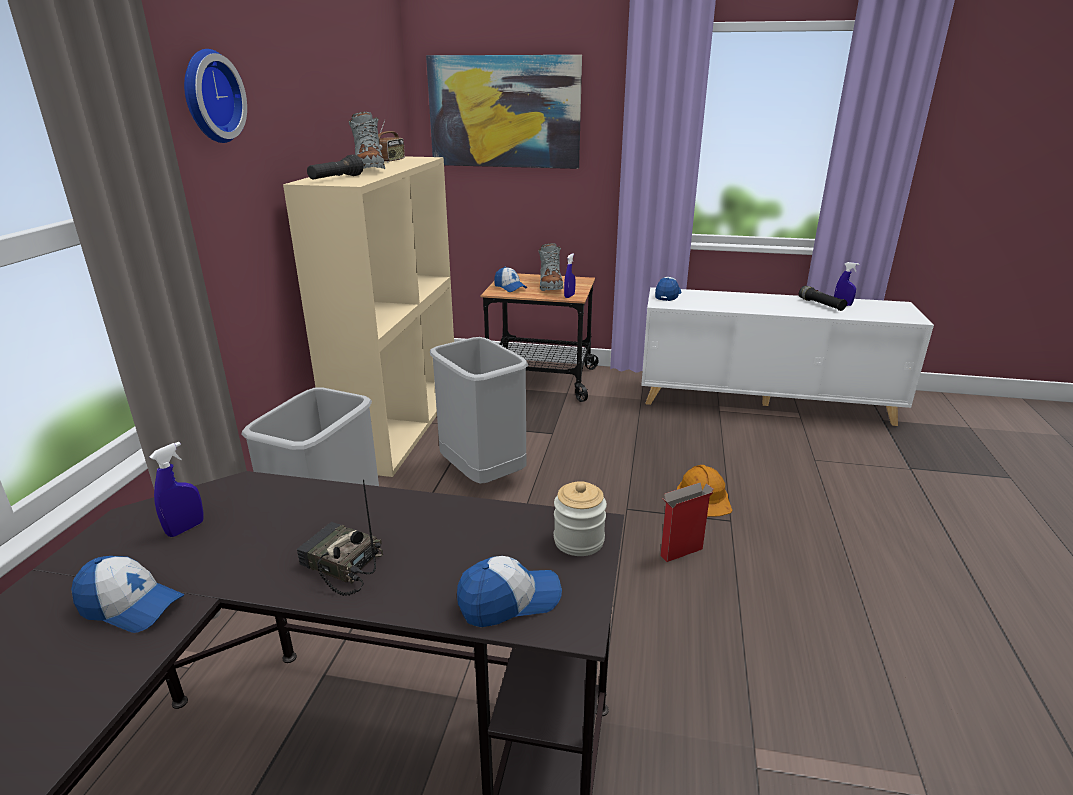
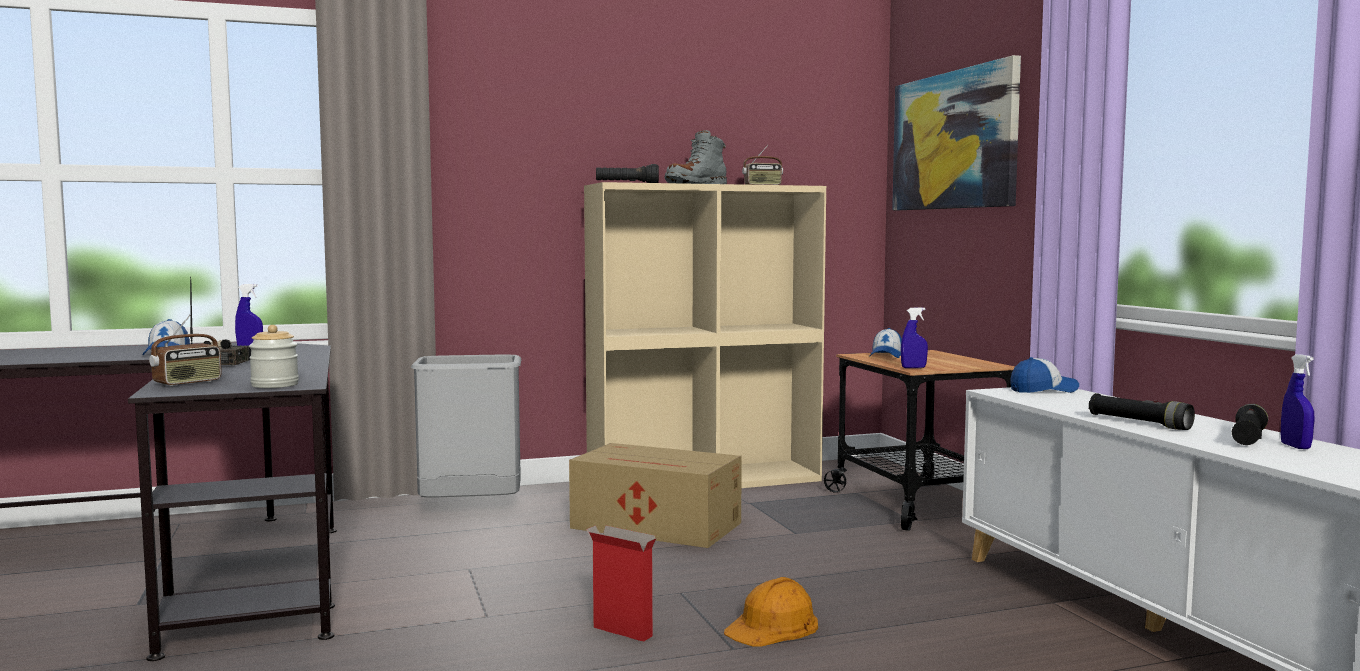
camera: 60 degrees right, 20 degrees down
(209, 97) = (510, 107): wall clock -> none
(484, 475) = (658, 526): grey trash can -> cardboard box
(509, 601) = (188, 383): cap -> radio
(550, 286) = (932, 361): grey boot -> none
(775, 308) = (1139, 423): none -> black flashlight

